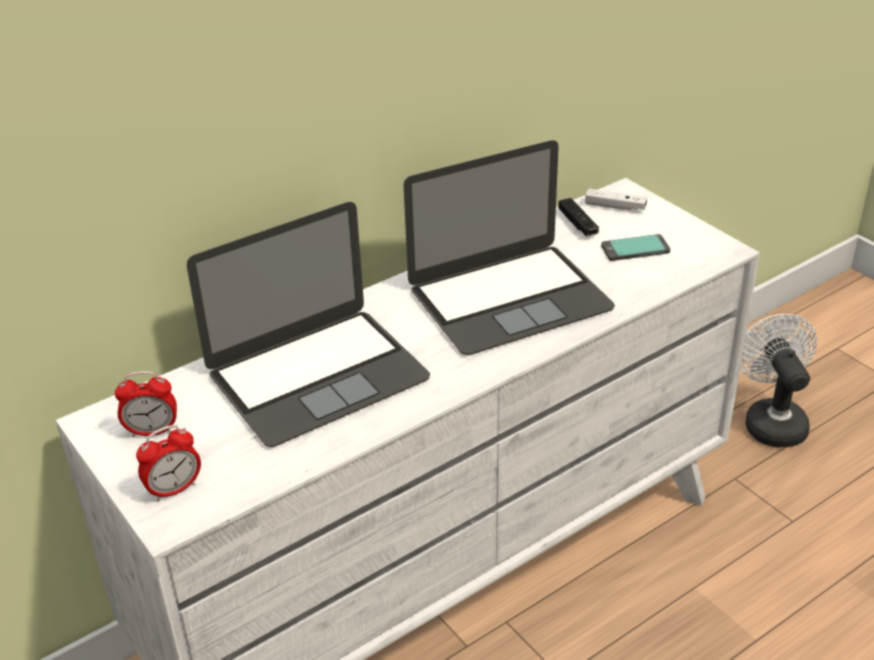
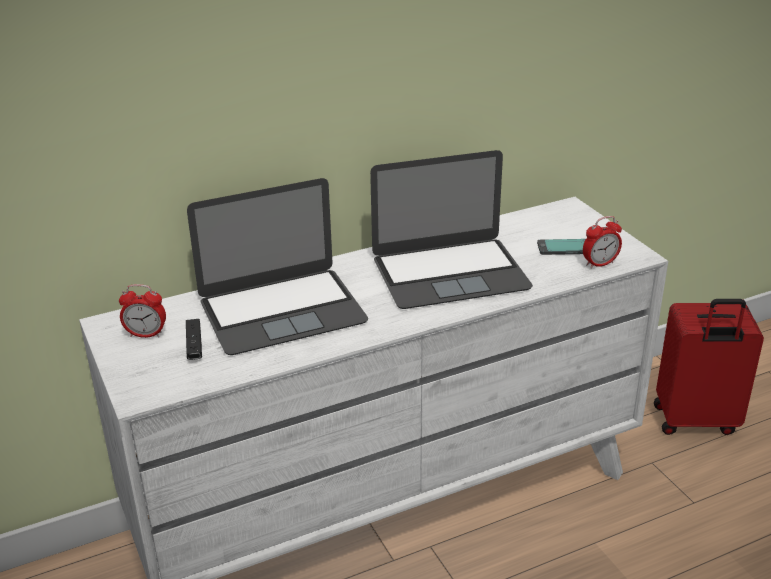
camera: 10 degrees right, 5 degrees down
(174, 489) = (149, 375): alarm clock -> alarm clock (600, 264)
(577, 224) = (523, 226): black game controller -> black game controller (194, 345)
(615, 206) = (558, 216): white game controller -> none
(771, 421) = (695, 421): white fan -> red suitcase

